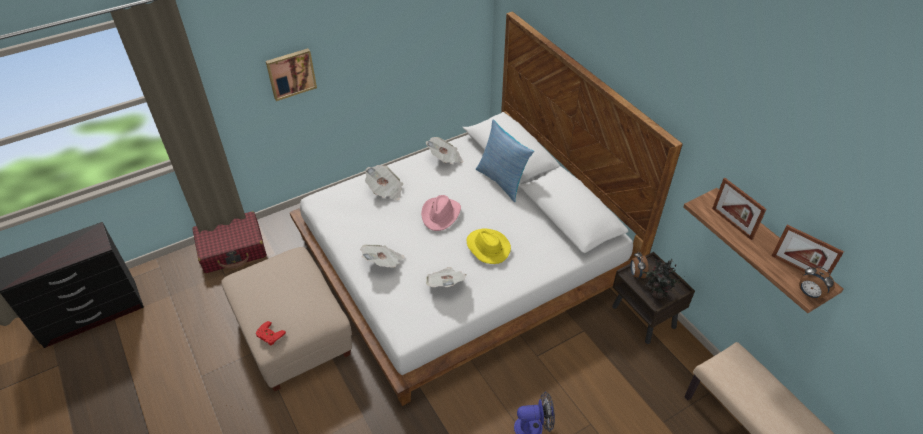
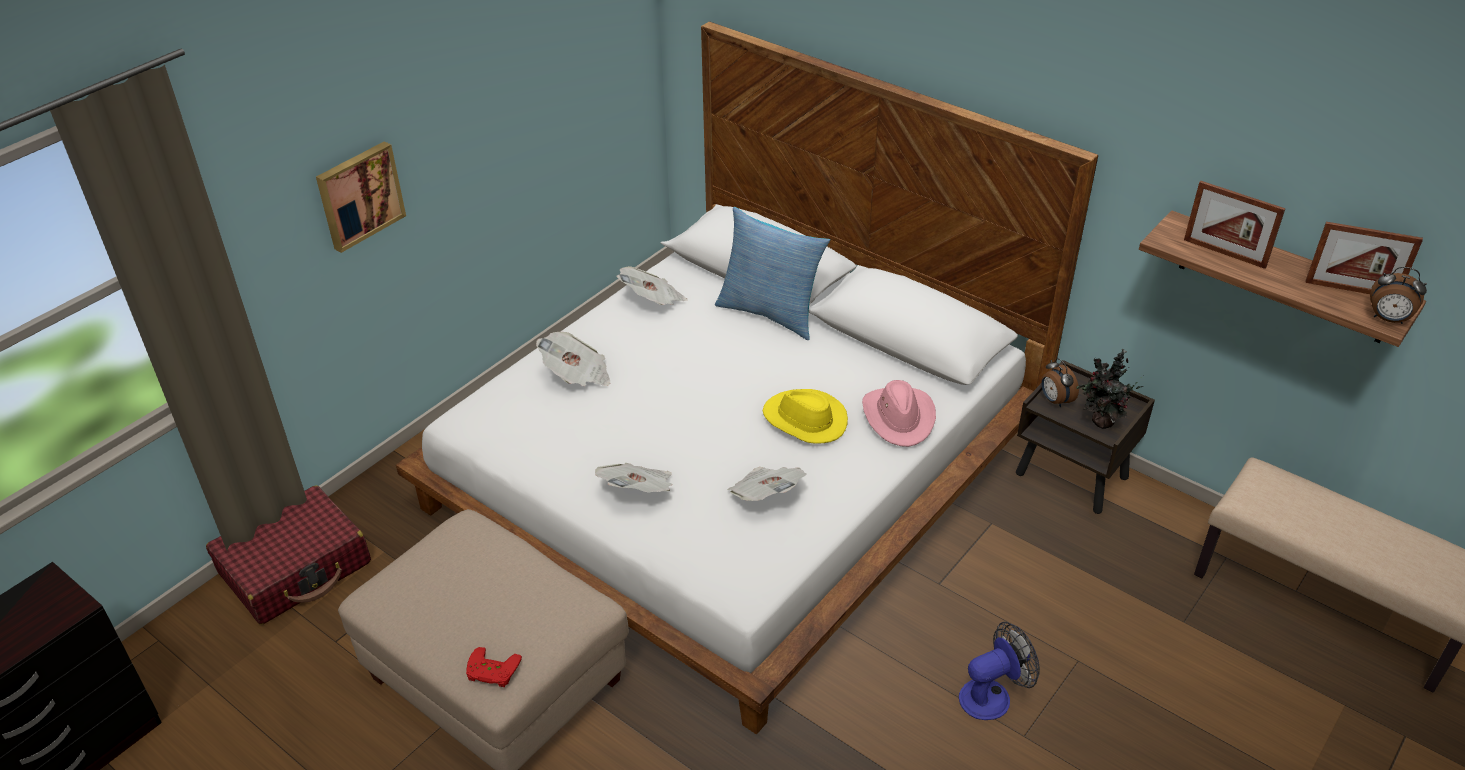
camera: 20 degrees left, 5 degrees down
(441, 214) = (696, 390): pink hat -> pink hat (899, 417)

